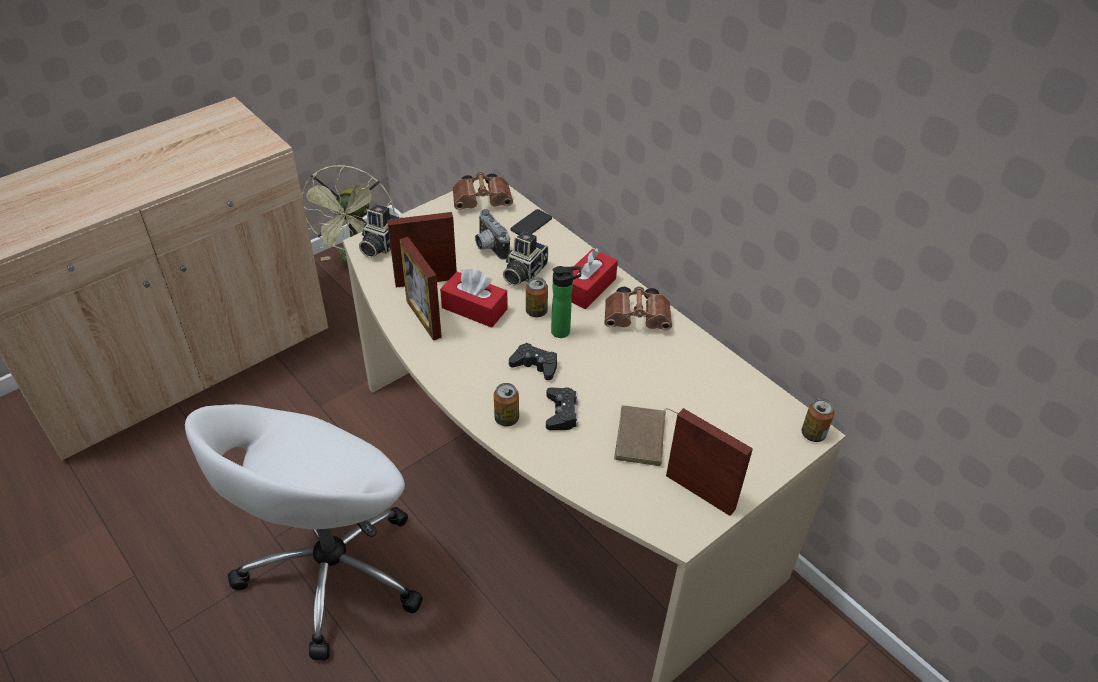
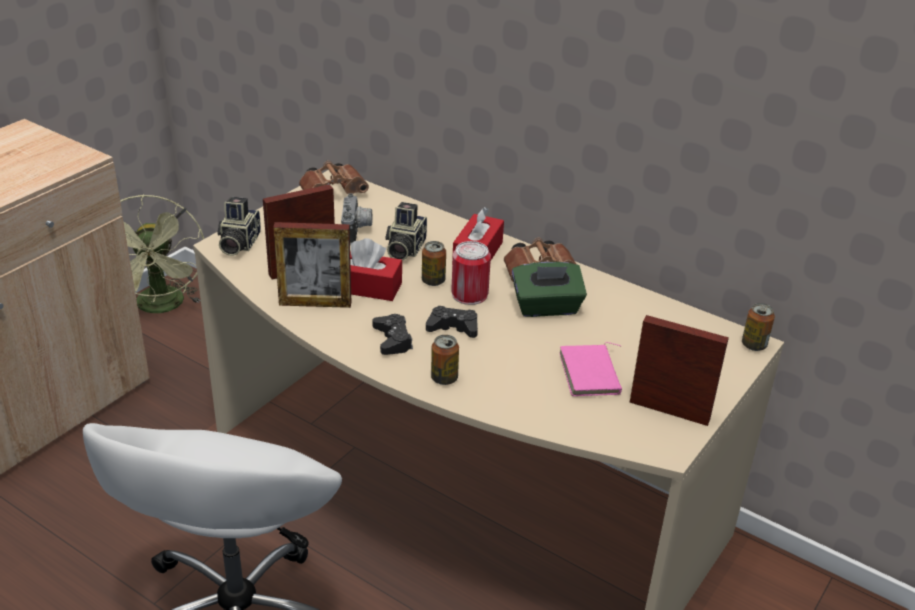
camera: 15 degrees left, 10 degrees down
(423, 319) = (315, 303): picture frame -> picture frame turned 45 degrees counterclockwise
(488, 247) = (357, 231): camera -> camera turned 135 degrees counterclockwise
(531, 224) = (394, 206): phone -> none
(561, 413) = (499, 365): black game controller -> black game controller (392, 340)
(563, 331) = (469, 294): bottle -> can
(629, 357) = (546, 307): none -> green tissue box
(643, 438) = (592, 374): brown book -> pink book

